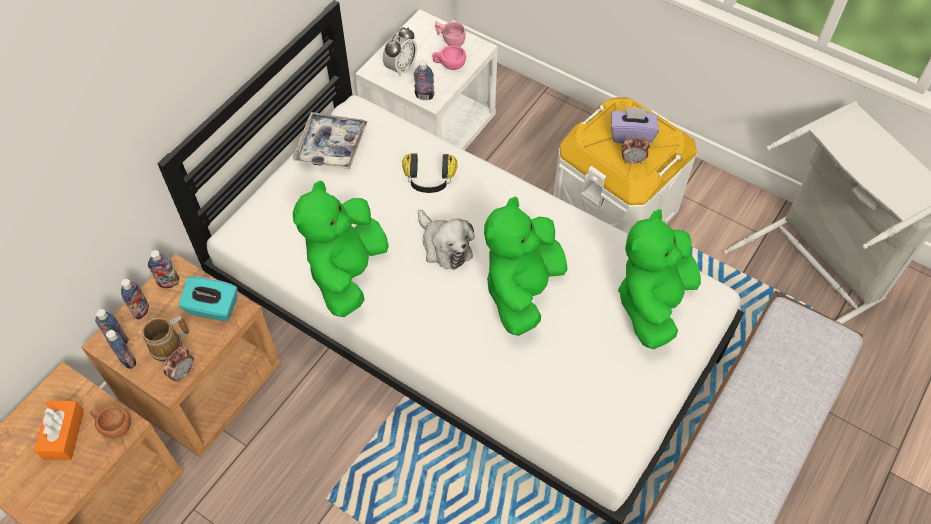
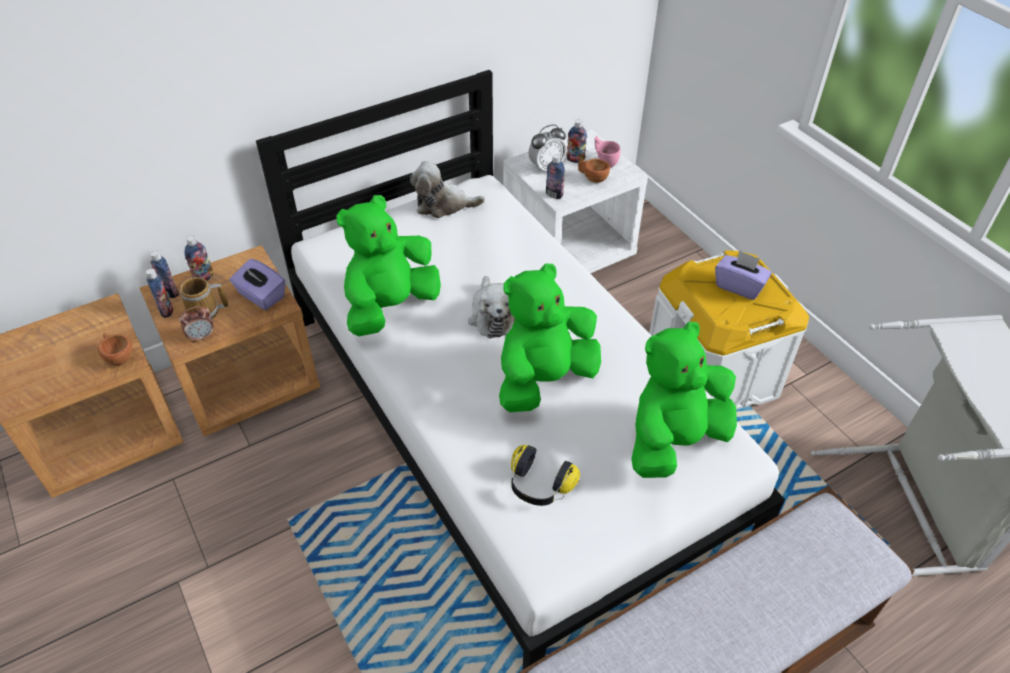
camera: 25 degrees right, 10 degrees down
(63, 435) = (77, 347): orange tissue box -> none
(169, 283) = (240, 265): bottle -> bottle (575, 159)
(212, 308) = (261, 296): turquoise tissue box -> purple tissue box
(331, 146) = (443, 205): tray -> plush toy
(429, 180) = (512, 258): headphones -> headphones (538, 486)
(449, 65) = (592, 178): pink cup -> brown cup
(632, 161) = (727, 308): alarm clock -> none

